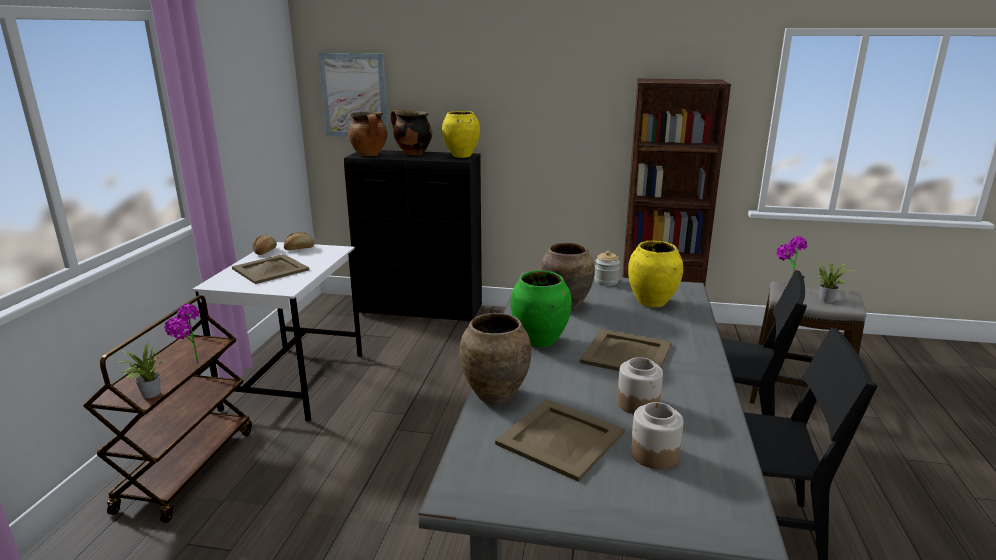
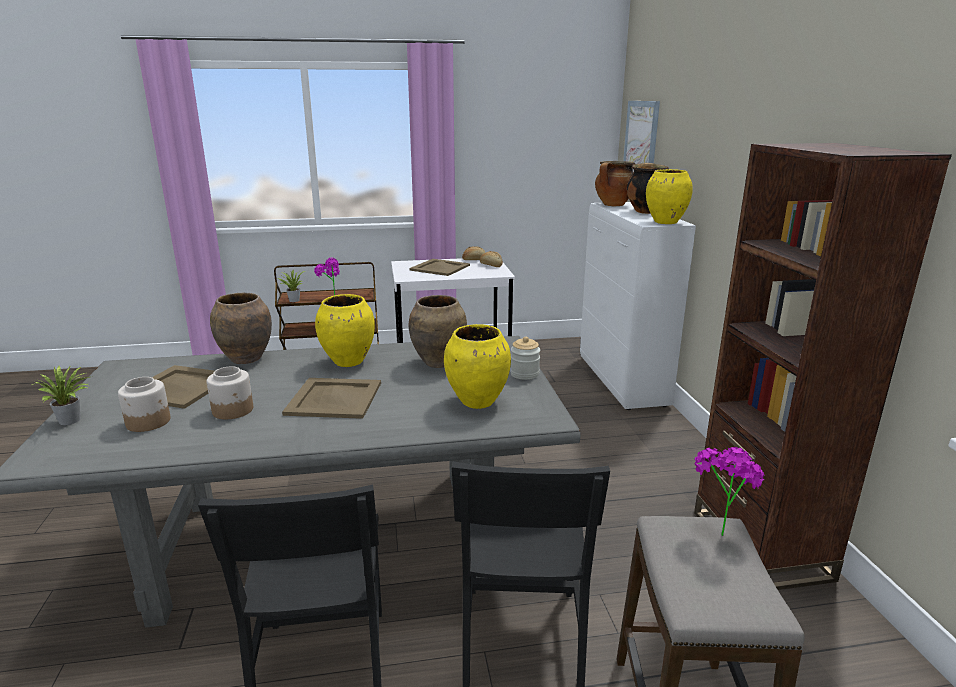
camera: 70 degrees right, 0 degrees up
(421, 310) = (622, 381): black cabinet -> white cabinet
(540, 341) = (349, 362): green vase -> yellow vase
(826, 299) = (704, 578): potted plant -> potted plant (72, 420)

